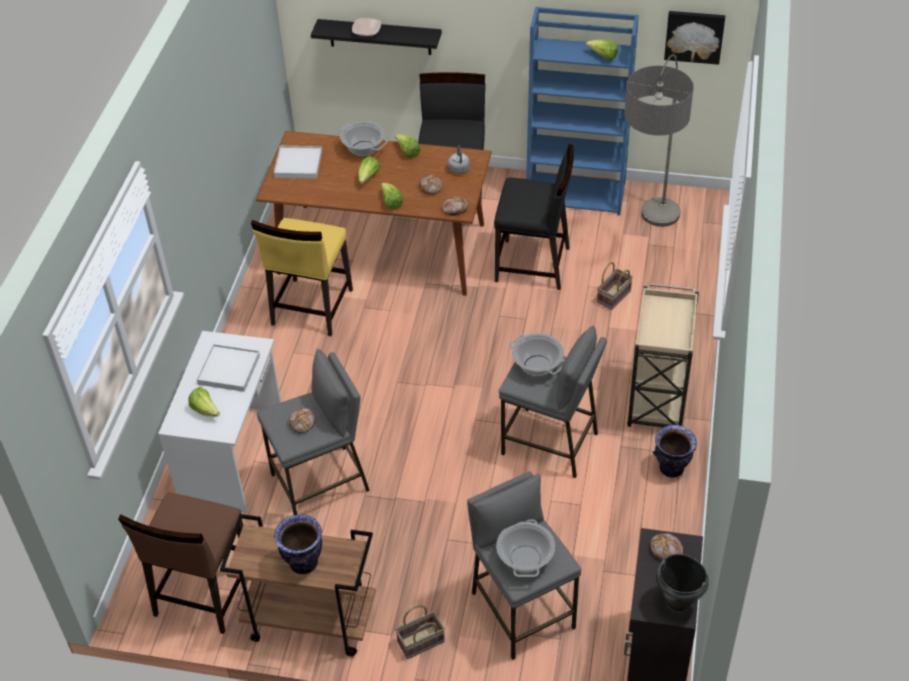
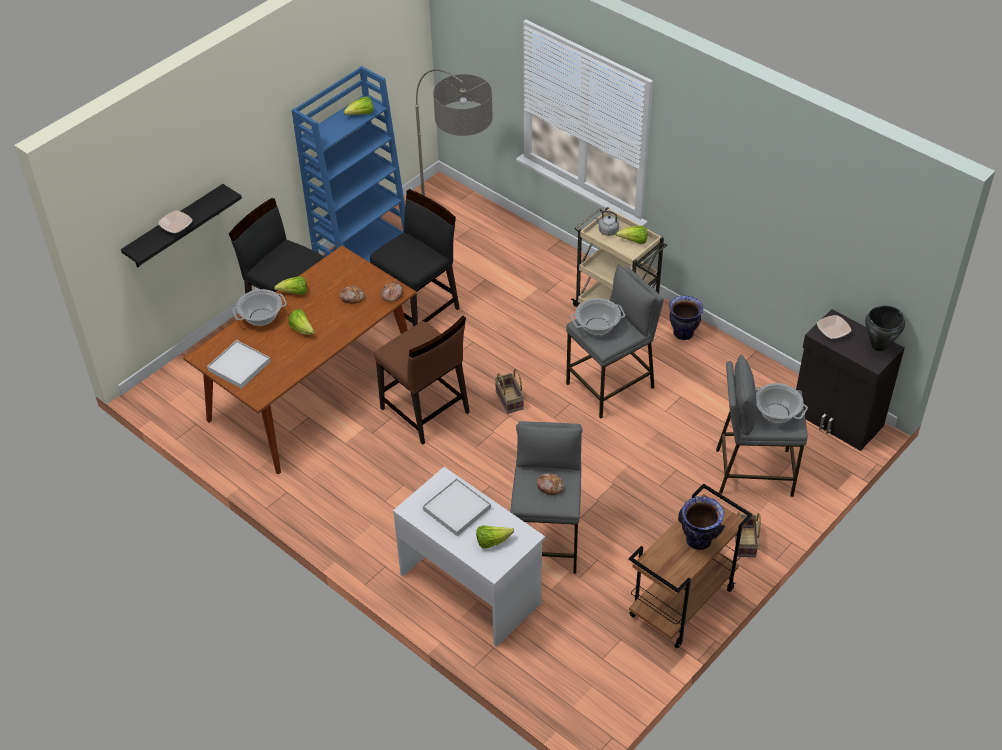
camera: 60 degrees left, 0 degrees up
(203, 592) = (605, 664): brown chair -> brown chair (425, 411)
(311, 307) = (341, 467): yellow chair -> none
(391, 202) = (347, 328): lettuce -> lettuce (634, 241)
(459, 168) = (345, 272): grey kettle -> grey kettle (607, 231)
(614, 297) = (494, 283): basket -> basket (510, 400)
(666, 551) = (833, 331): bread -> bowl
(694, 36) = (396, 58): picture -> none

